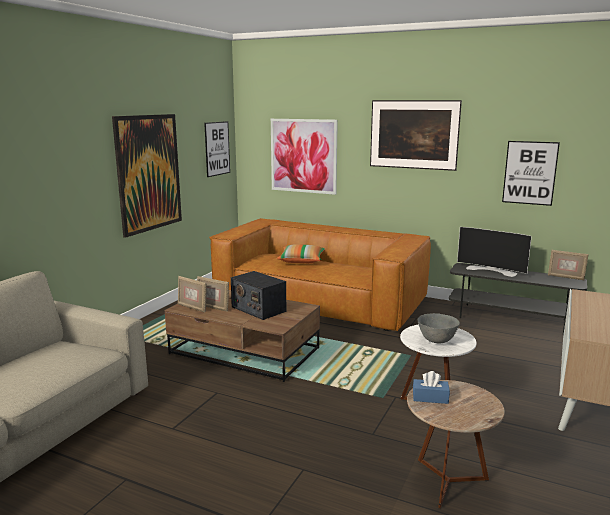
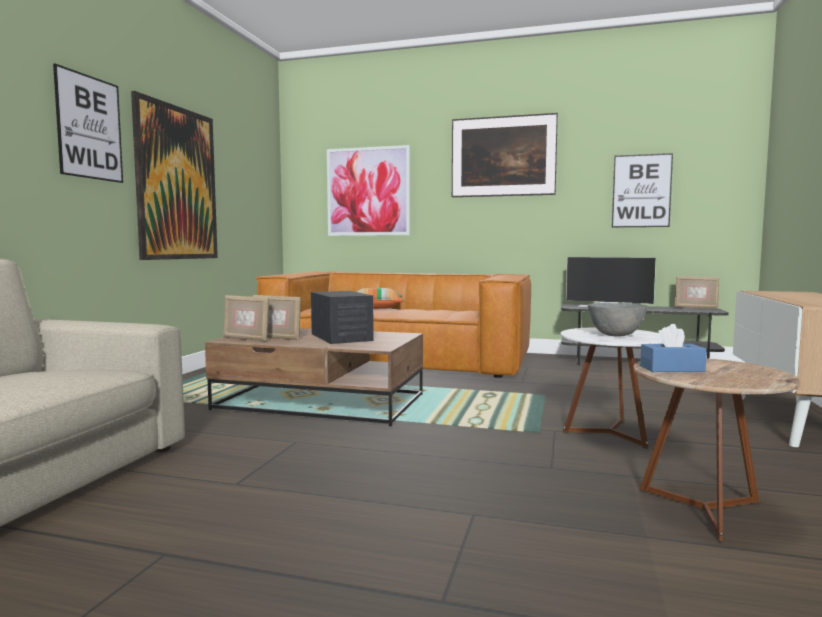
camera: 10 degrees left, 10 degrees down
(217, 148) = (261, 181): picture -> picture (89, 127)
(258, 309) = (341, 337): radio -> radio turned 150 degrees counterclockwise

